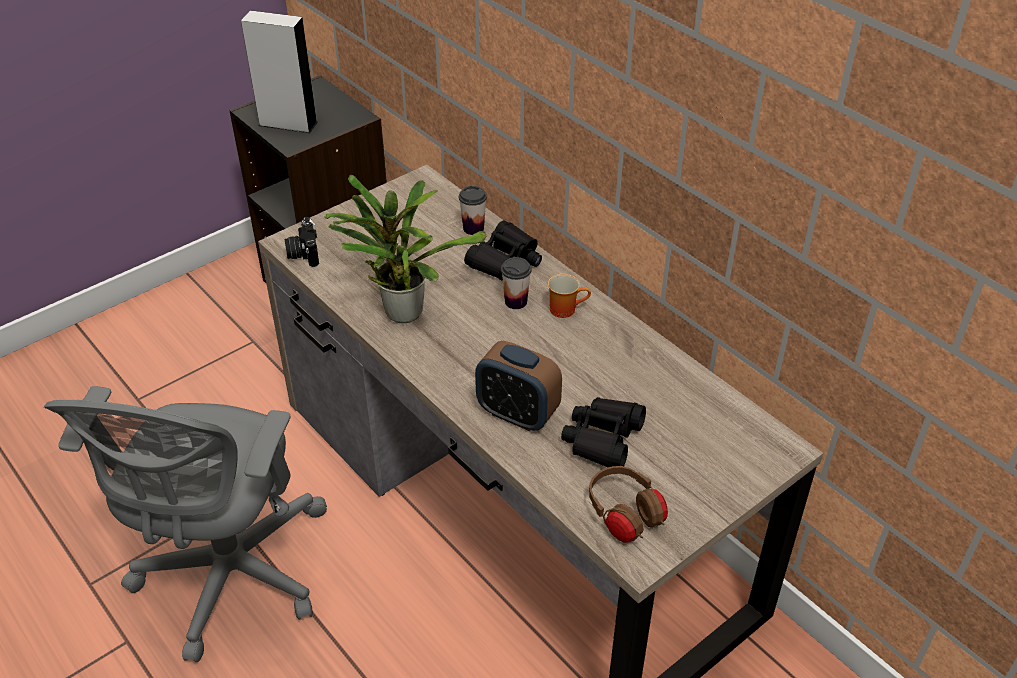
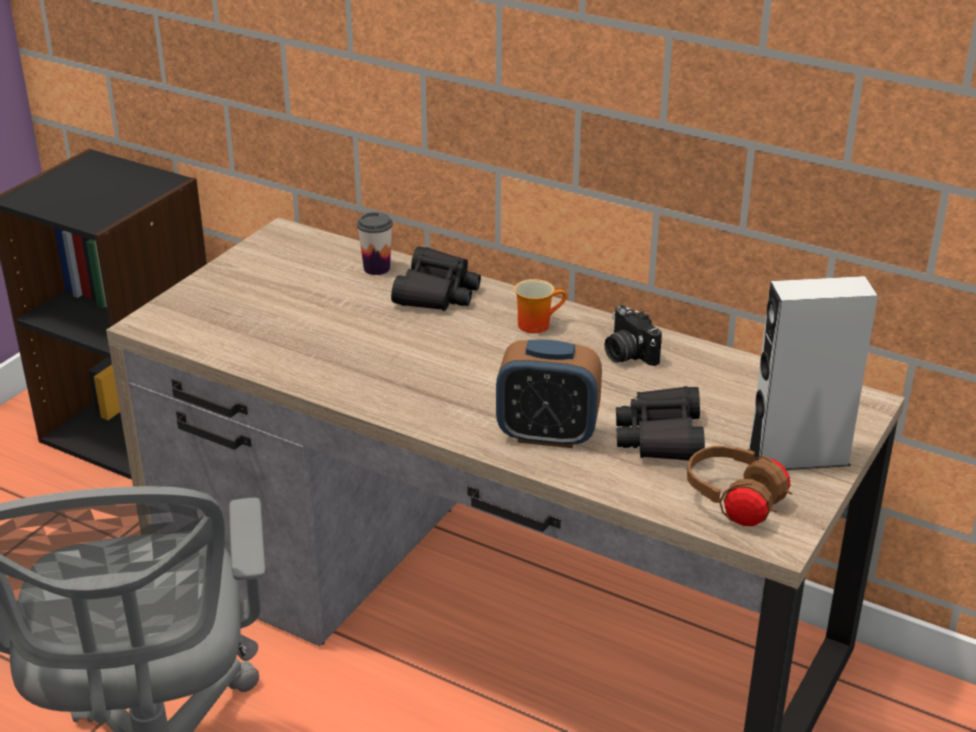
camera: 20 degrees left, 10 degrees down
(288, 123) = (77, 202): grey speaker -> grey speaker (798, 457)
(303, 253) = (175, 331): camera -> camera (627, 354)
(401, 310) = (338, 363): potted plant -> none
(516, 301) = (474, 328): cup -> none

